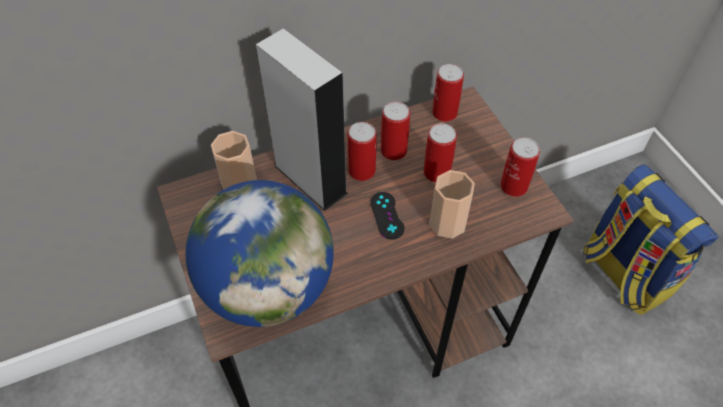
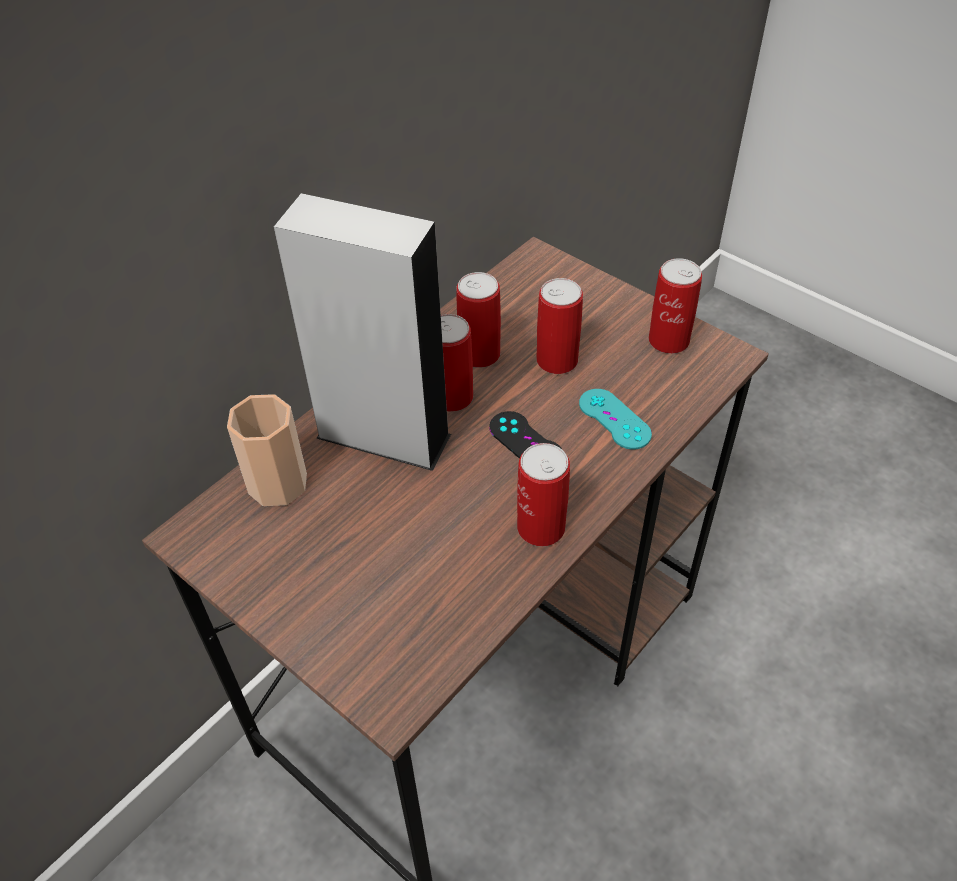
camera: 25 degrees left, 5 degrees down
(268, 287) = (417, 611): globe -> none
(444, 113) = (517, 282): can -> can (541, 527)
(447, 223) = (614, 419): cup -> turquoise game controller
(623, 273) = (776, 444): backpack -> none

